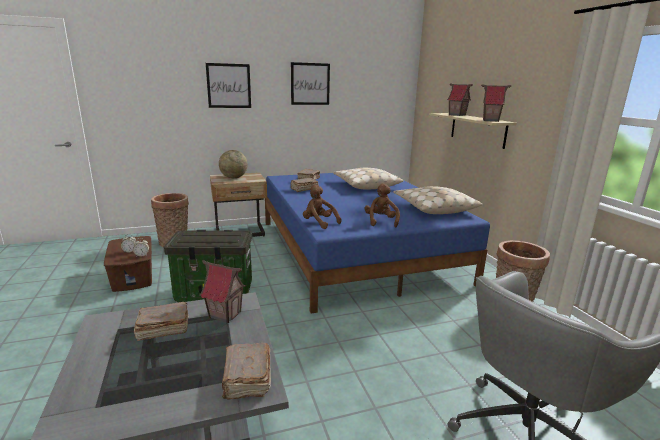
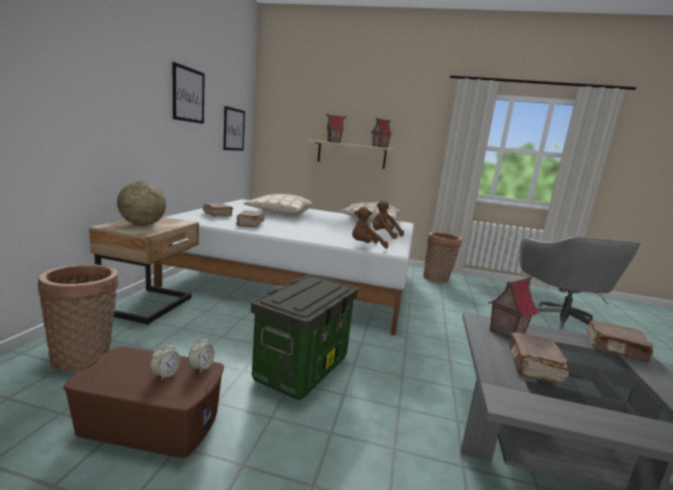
camera: 60 degrees left, 5 degrees down
(229, 86) = (107, 79): picture -> picture (234, 129)
(356, 250) = (297, 279): blue bed -> white bed

